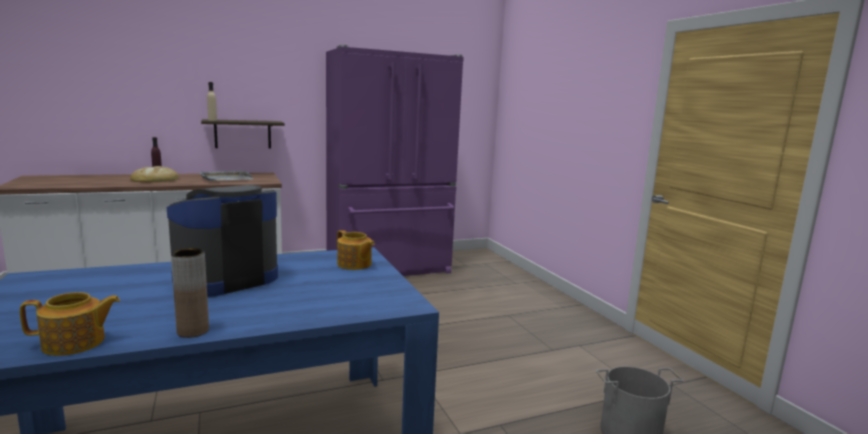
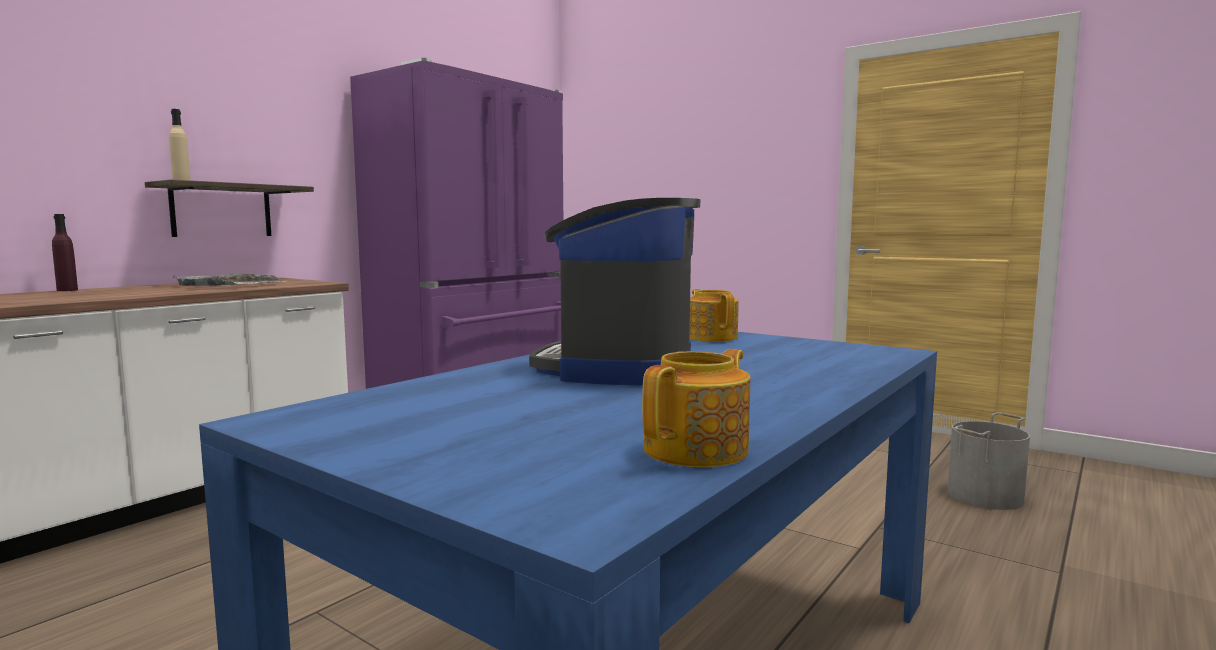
camera: 30 degrees left, 5 degrees down
(155, 179) = (91, 293): bread -> none
(193, 331) = (790, 407): brown vase -> none
(354, 264) = (711, 337): teapot -> teapot turned 120 degrees counterclockwise

